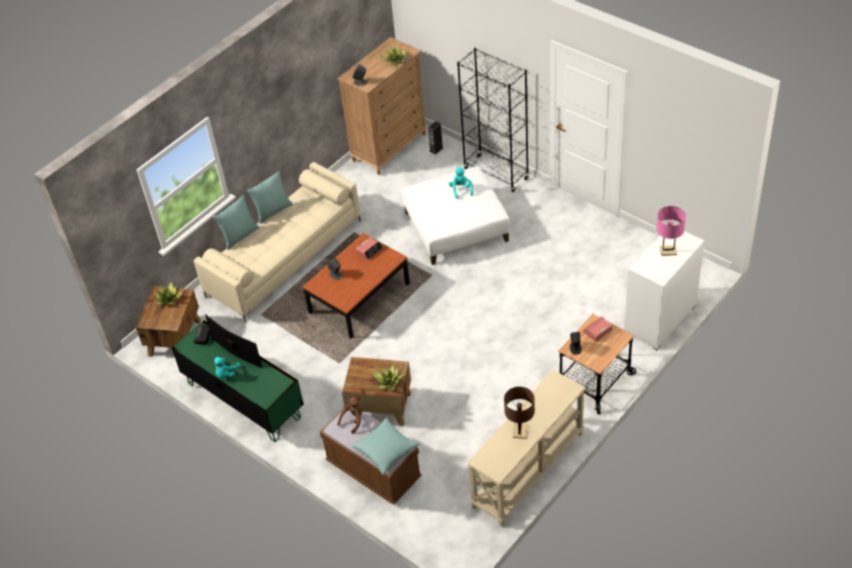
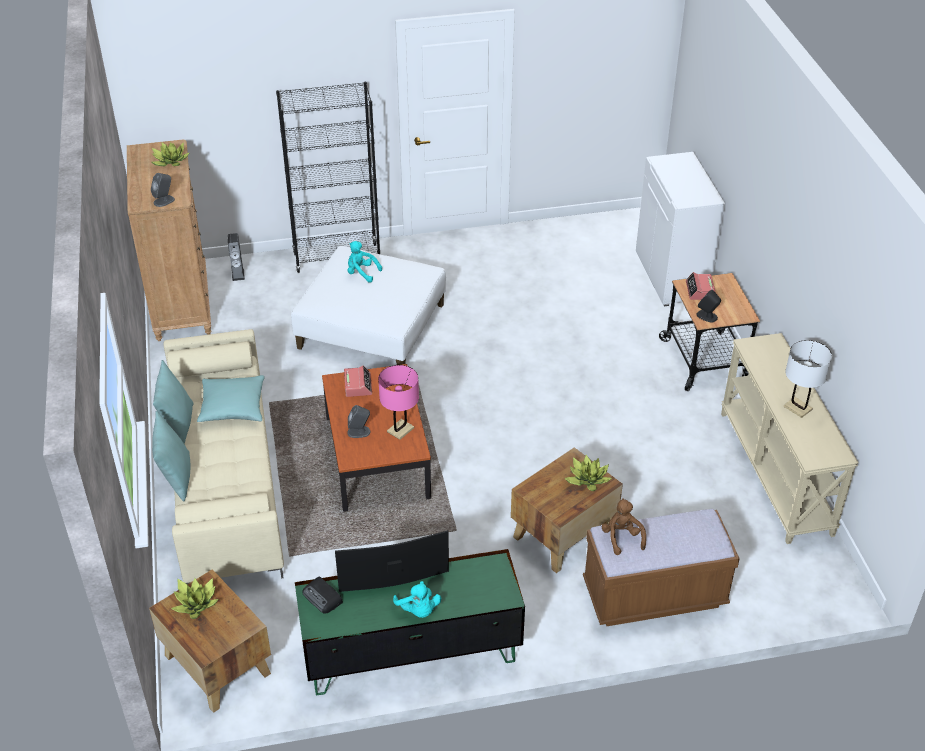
camera: 55 degrees left, 5 degrees down
(385, 450) = (698, 536): turquoise pillow -> turquoise pillow (232, 407)
(520, 431) = (798, 408): brown table lamp -> white table lamp
(668, 251) = (681, 176): pink table lamp -> pink table lamp (400, 430)

